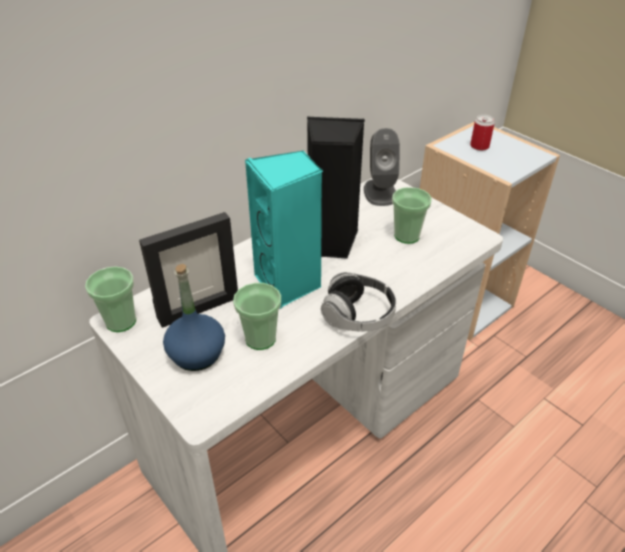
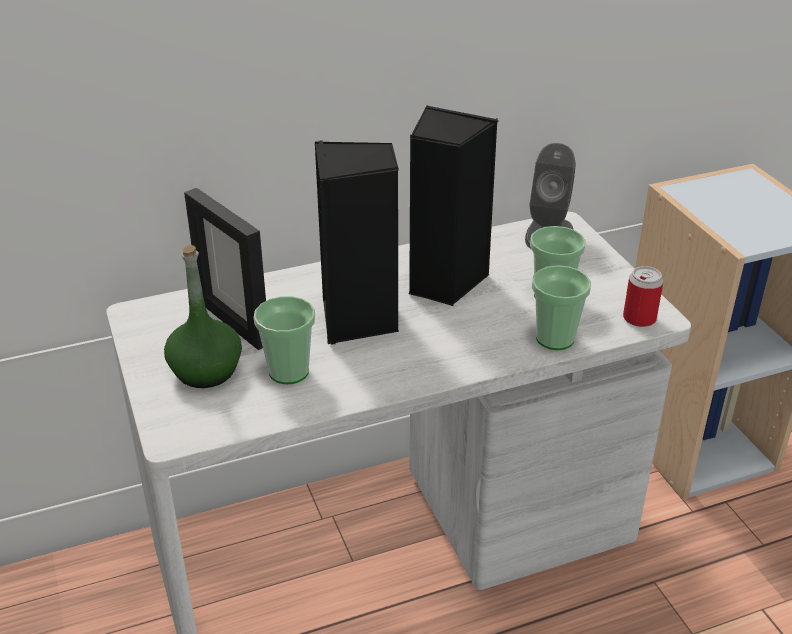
camera: 20 degrees right, 5 degrees down
(121, 321) = (141, 316): cup -> cup (555, 338)
(197, 354) = (205, 371): blue bottle -> green bottle
(198, 308) = (235, 322): picture frame -> picture frame turned 60 degrees clockwise
(289, 285) = (359, 320): turquoise speaker -> black speaker
(358, 315) = (425, 374): headphones -> none
(479, 146) = (729, 200): can -> can (639, 318)

